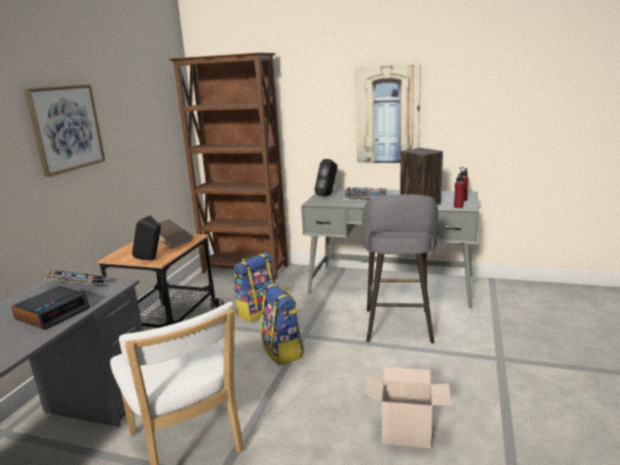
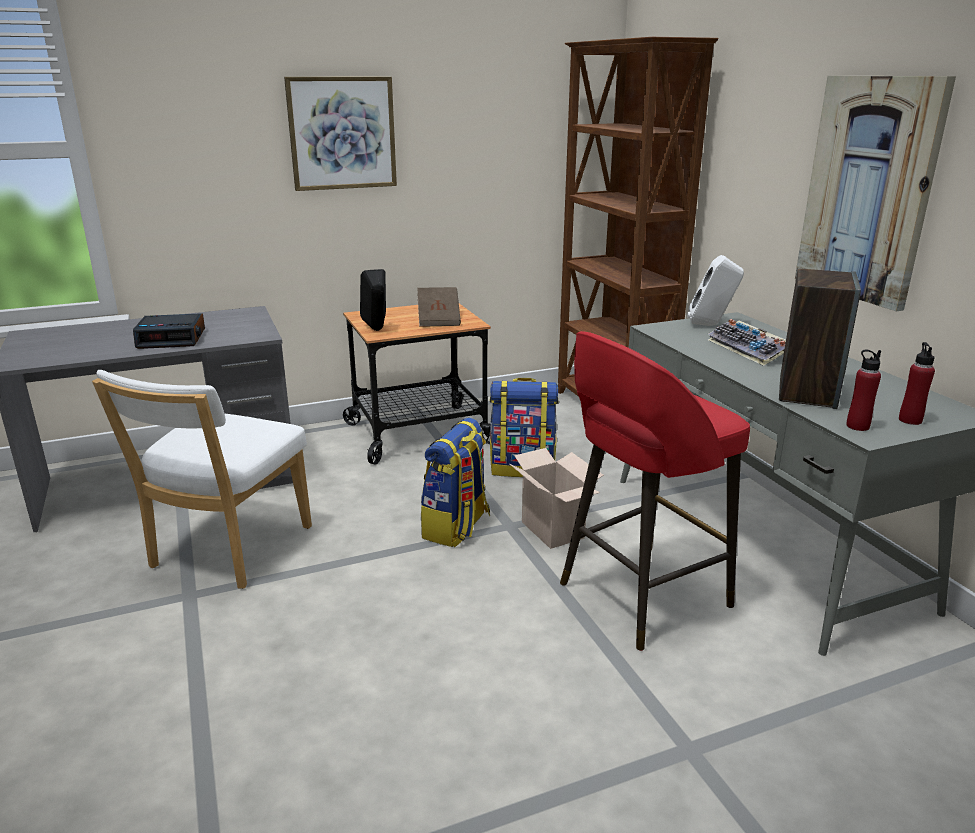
camera: 50 degrees right, 5 degrees up
(74, 286) = (239, 323): keyboard -> none
(328, 195) = (711, 325): black speaker -> white speaker
(398, 327) = (640, 596): grey stool -> red stool
(407, 433) = (379, 708): cardboard box -> cardboard box (555, 530)

